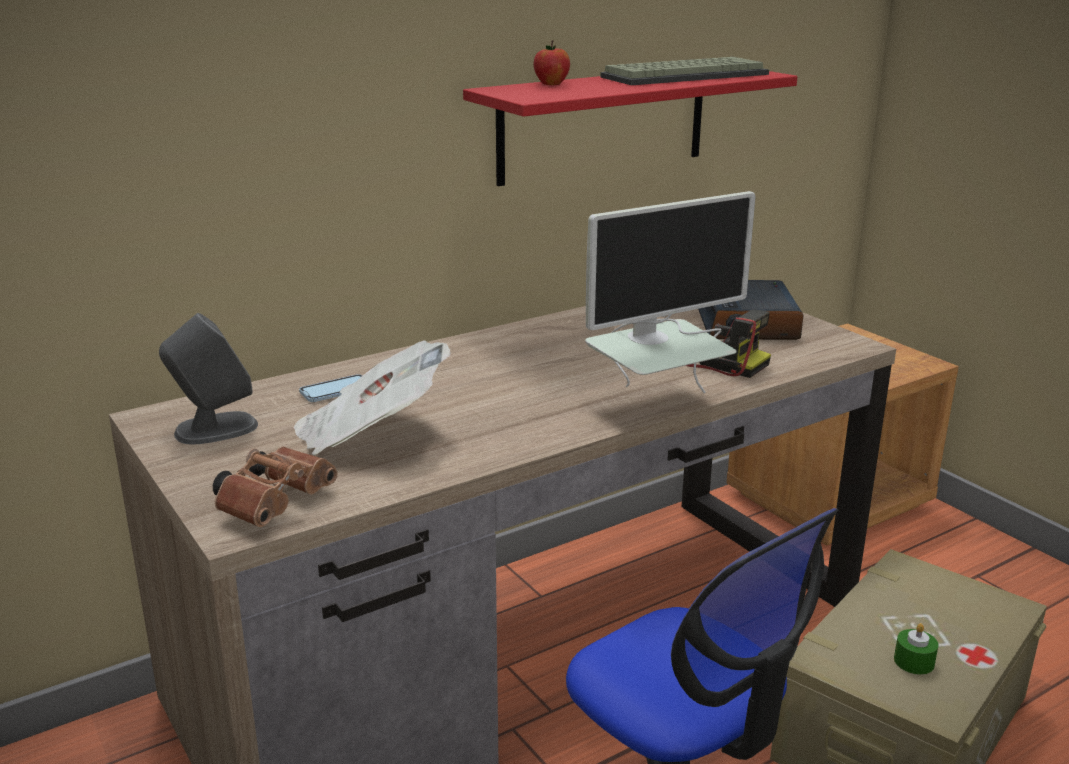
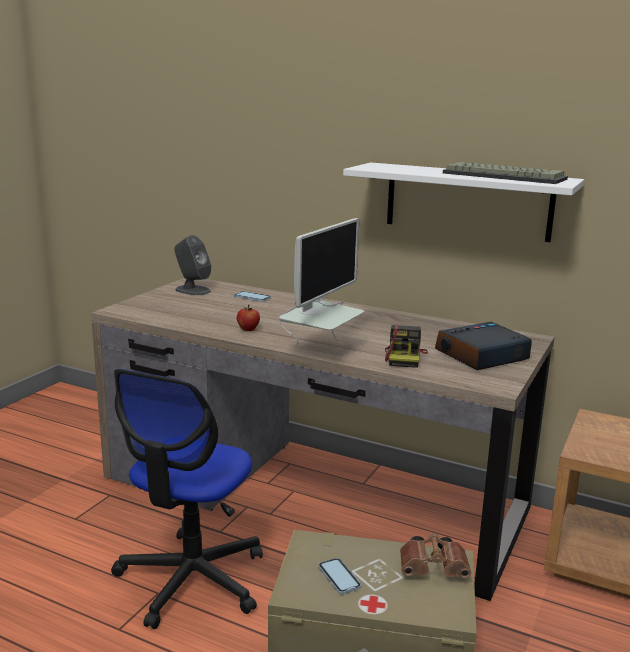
camera: 60 degrees right, 5 degrees down
(277, 502) = (140, 311): brown binoculars -> brown binoculars (435, 569)
(370, 434) = (216, 311): newspaper -> none
(551, 84) = (414, 167): apple -> apple (248, 329)
(603, 123) = (468, 201): red shelf -> white shelf
(656, 405) = (319, 351): monitor -> monitor turned 90 degrees counterclockwise
(914, 662) = (339, 577): green candle -> phone

